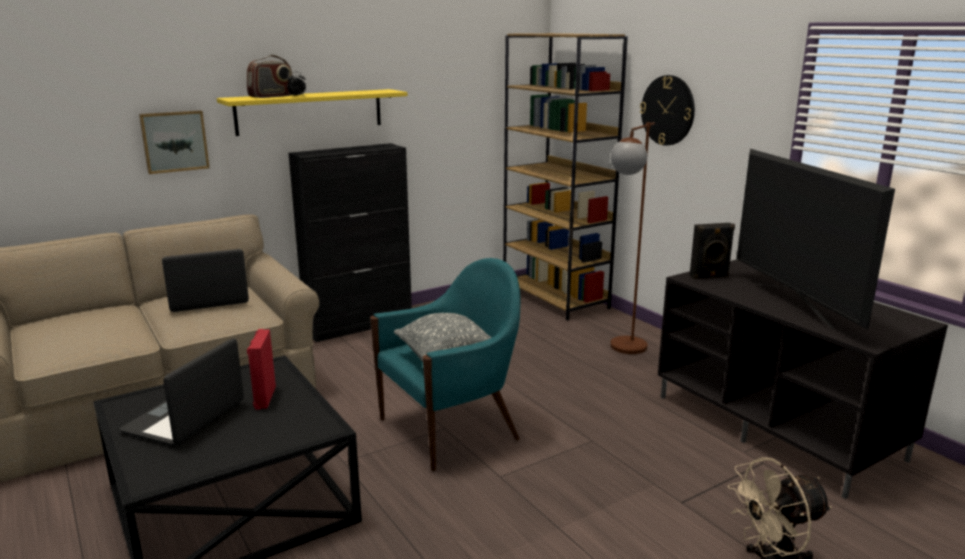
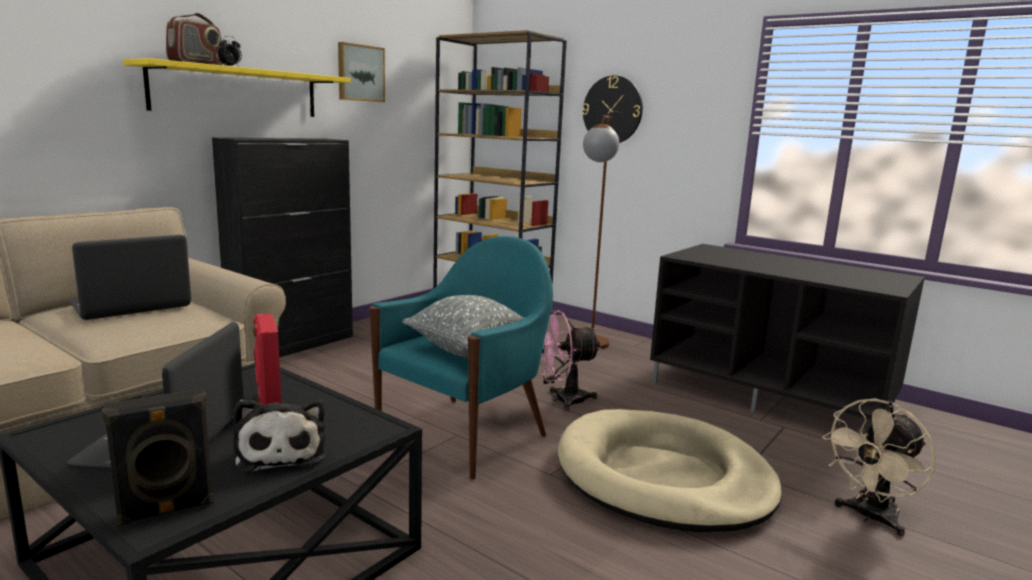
camera: 20 degrees left, 5 degrees down
(174, 141) = (64, 108): picture -> picture (360, 73)
(249, 439) = (281, 452): none -> plush toy
(558, 405) = (562, 400): none -> pink fan
(598, 495) = (663, 477): none -> beige dog bed
(709, 276) = (697, 254): black speaker -> black speaker (166, 510)
(792, 304) = (792, 269): television -> none

